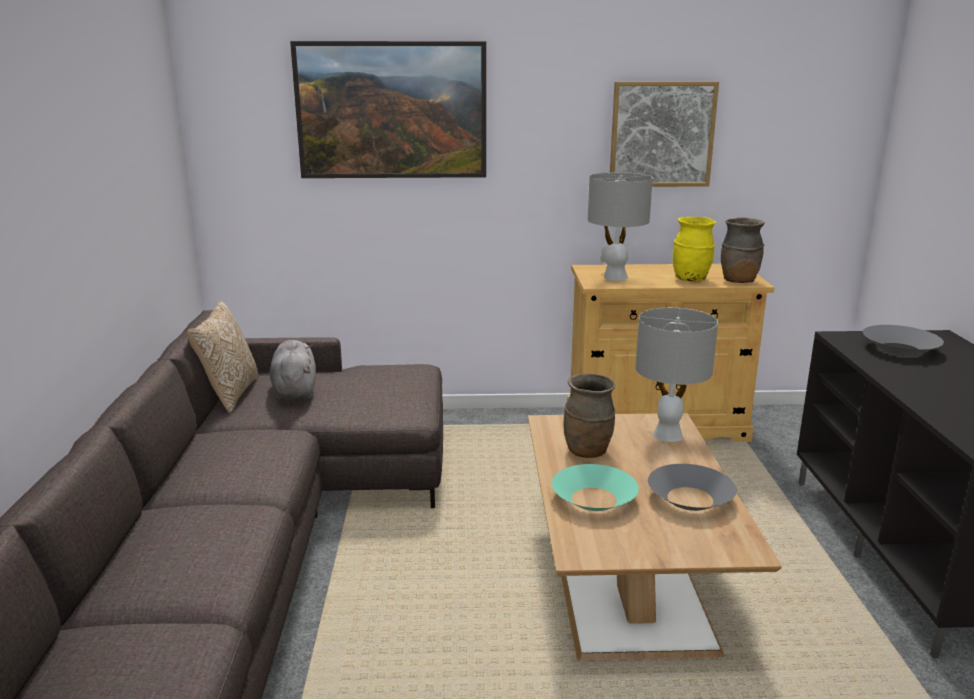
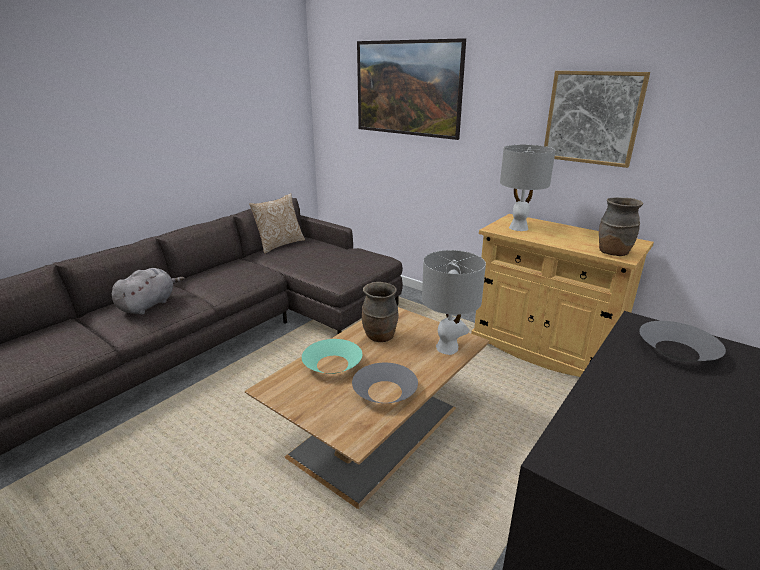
camera: 40 degrees right, 5 degrees up
(294, 390) = (304, 251): grey plush toy -> grey plush toy (149, 304)
(691, 279) = (574, 242): yellow vase -> none

